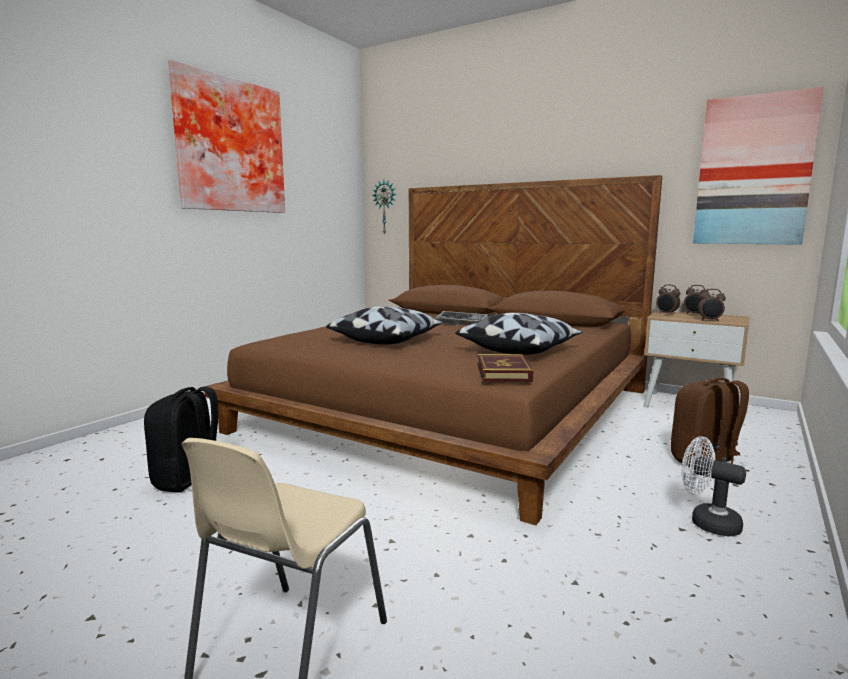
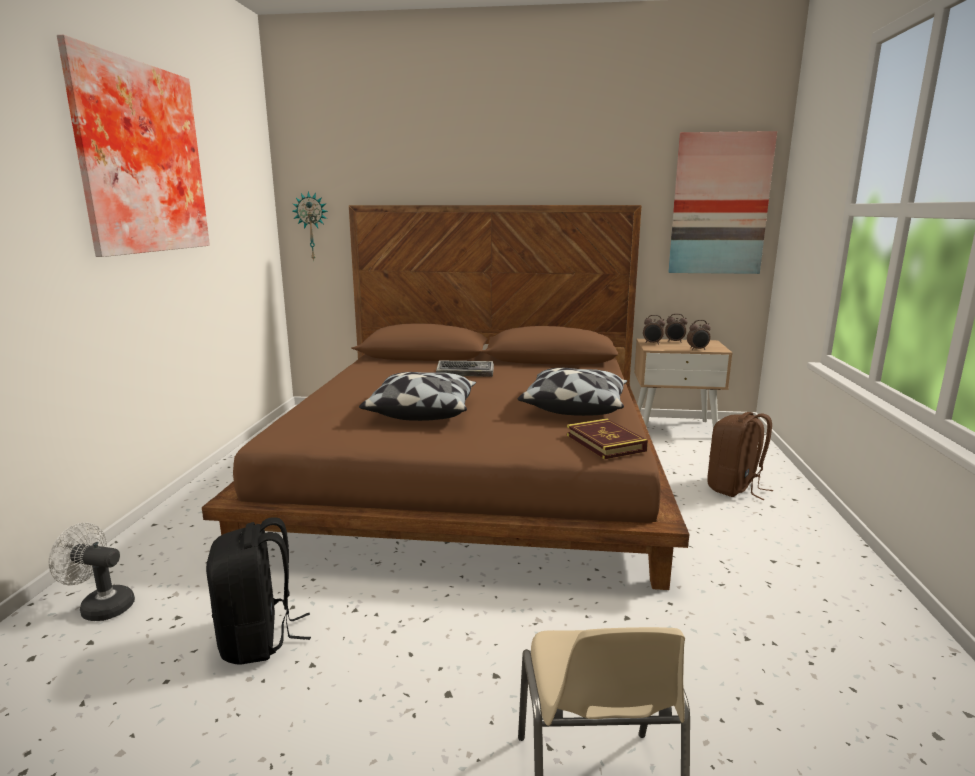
camera: 25 degrees left, 5 degrees up
(707, 522) = (784, 549): white fan -> white fan (101, 607)

